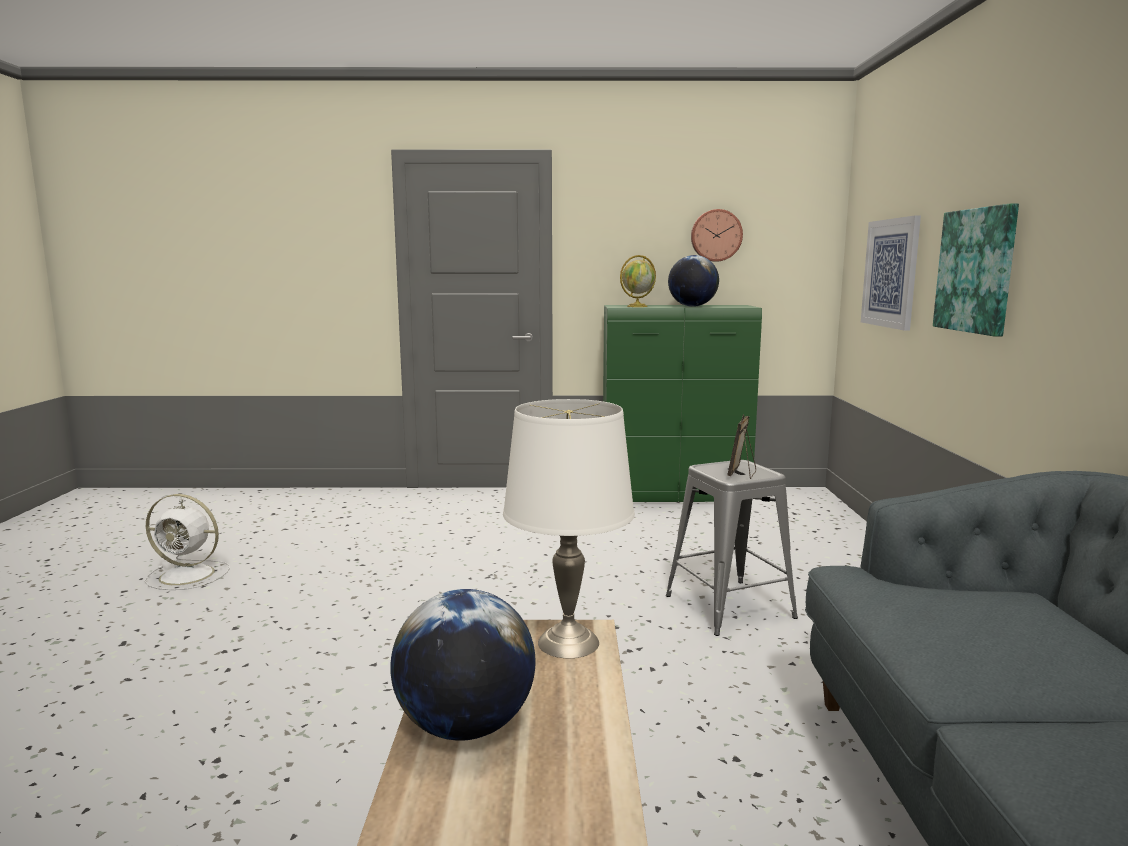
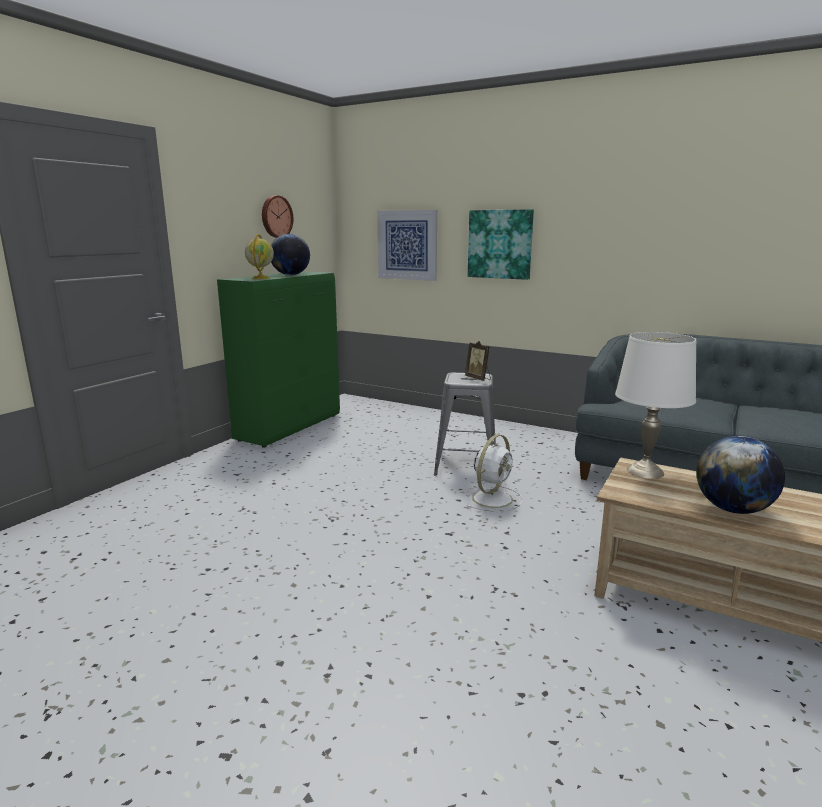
camera: 60 degrees left, 5 degrees up
(189, 575) = (80, 688): white fan -> white fan (493, 498)

